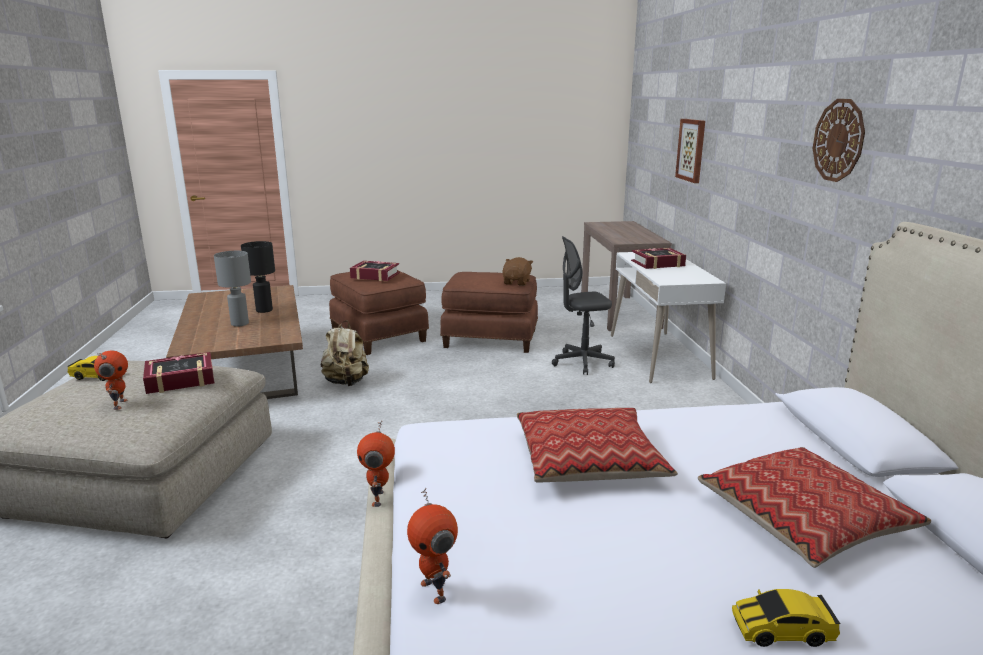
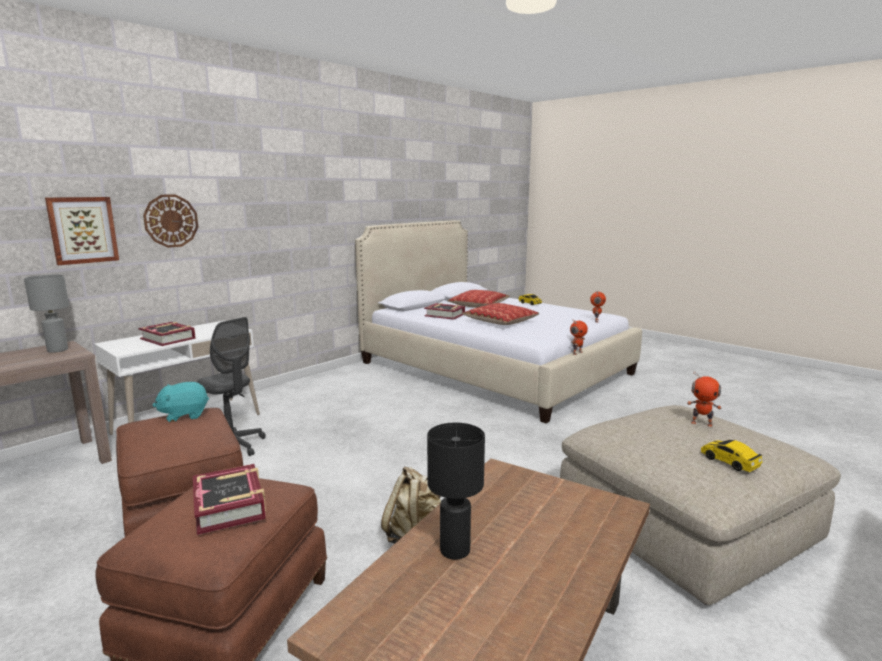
camera: 130 degrees left, 5 degrees down
(119, 404) = (701, 423): toy robot -> toy robot turned 105 degrees counterclockwise
(180, 380) = (646, 427): book -> book (445, 315)
(240, 323) = (520, 530): grey table lamp -> grey table lamp (57, 350)
(517, 282) = (184, 415): brown plush toy -> turquoise plush toy
(839, 140) = (303, 198): wall clock -> wall clock (171, 221)

